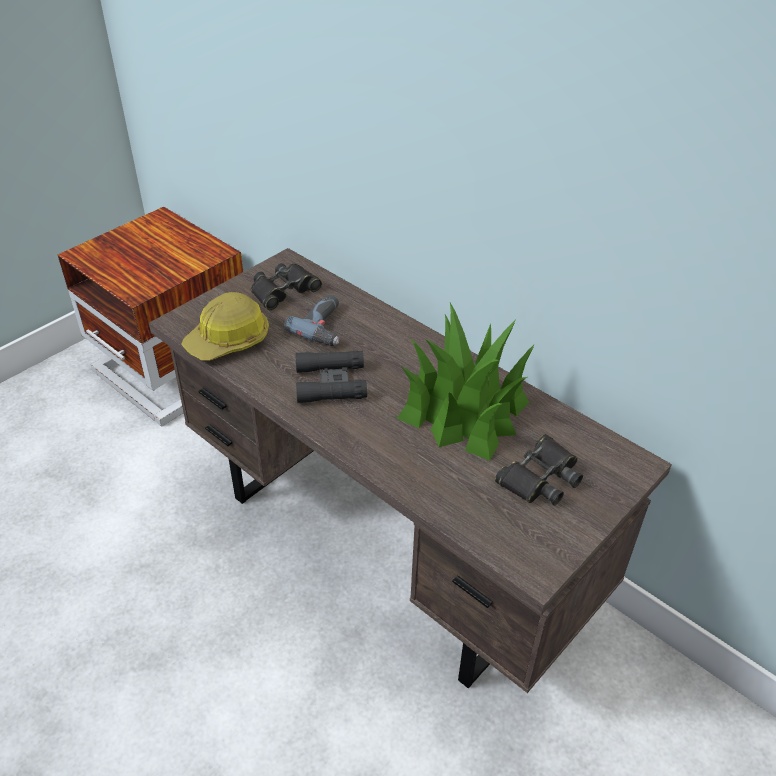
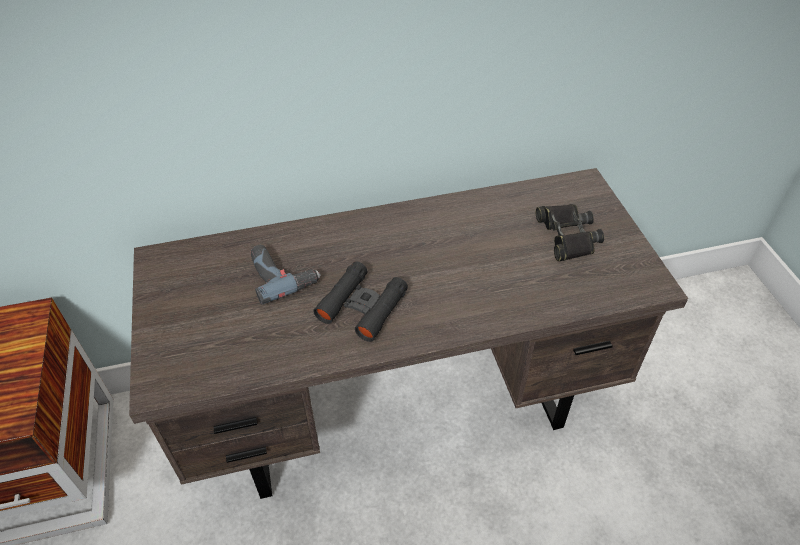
camera: 55 degrees left, 5 degrees up
(229, 340) = (230, 355): hard hat -> none
(284, 291) = (198, 280): black binoculars -> none
(463, 410) = (465, 240): potted plant -> none

